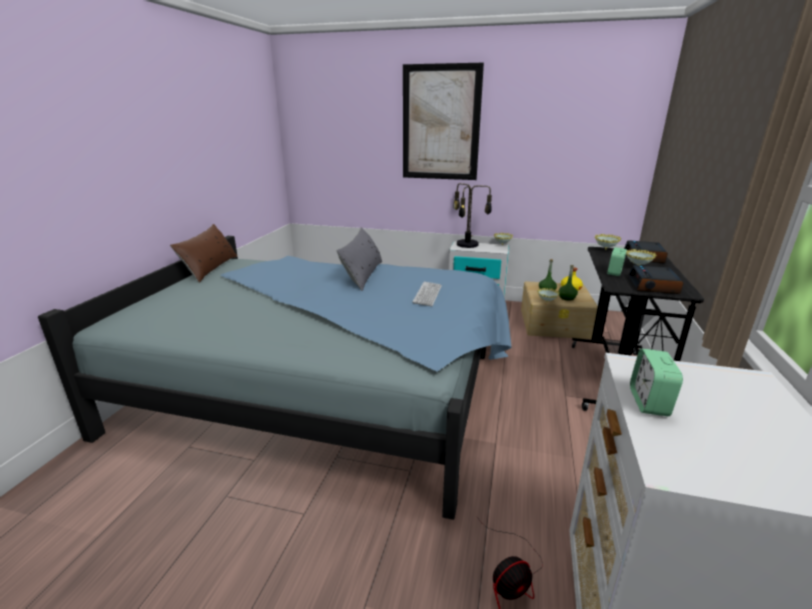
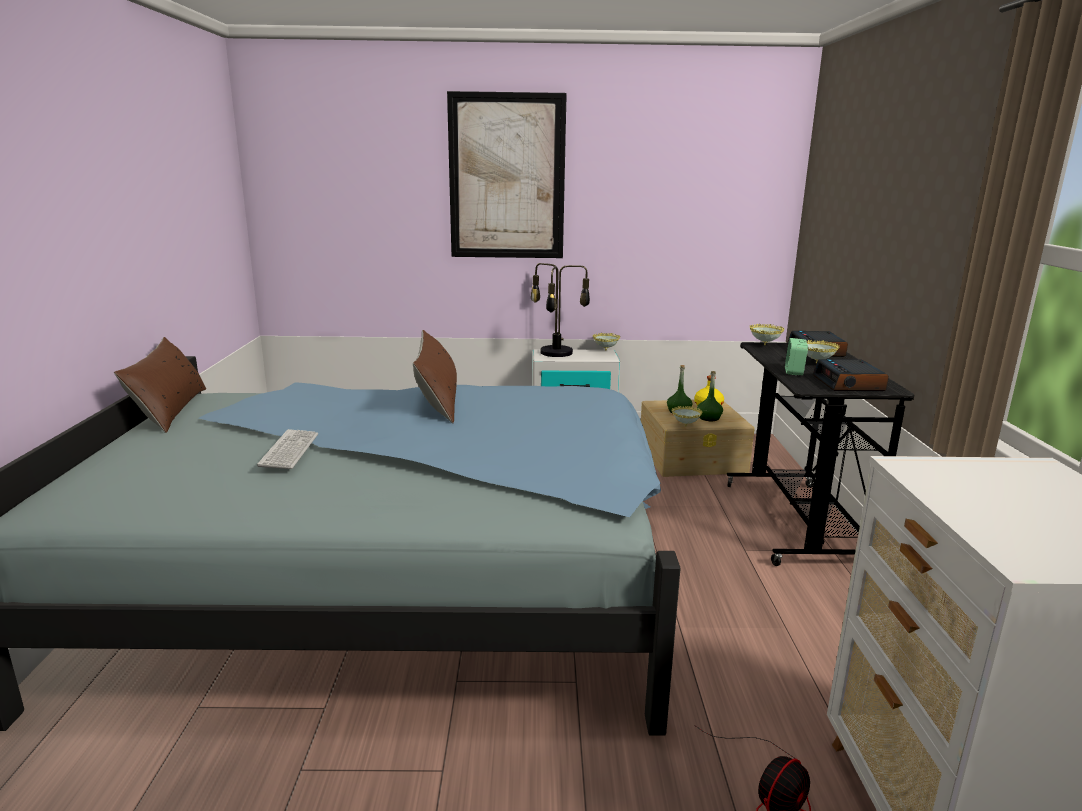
camera: 15 degrees left, 5 degrees down
(362, 274) = (438, 401): grey pillow -> brown pillow
(427, 294) = (553, 420): keyboard -> keyboard (289, 450)
(649, 402) = (956, 501): alarm clock -> none

